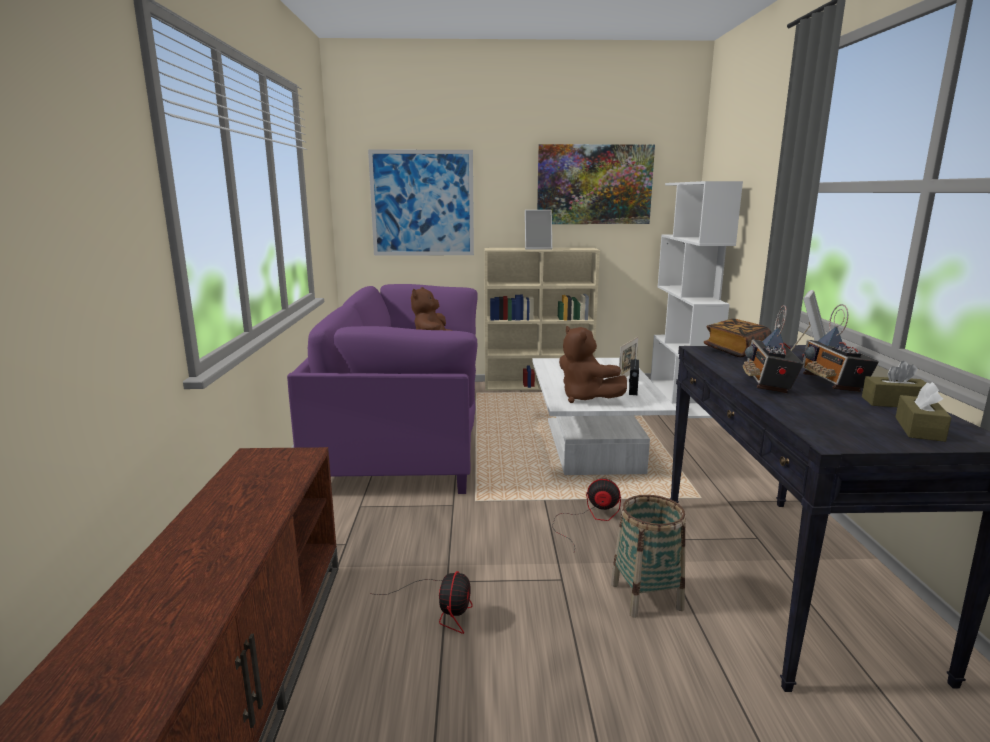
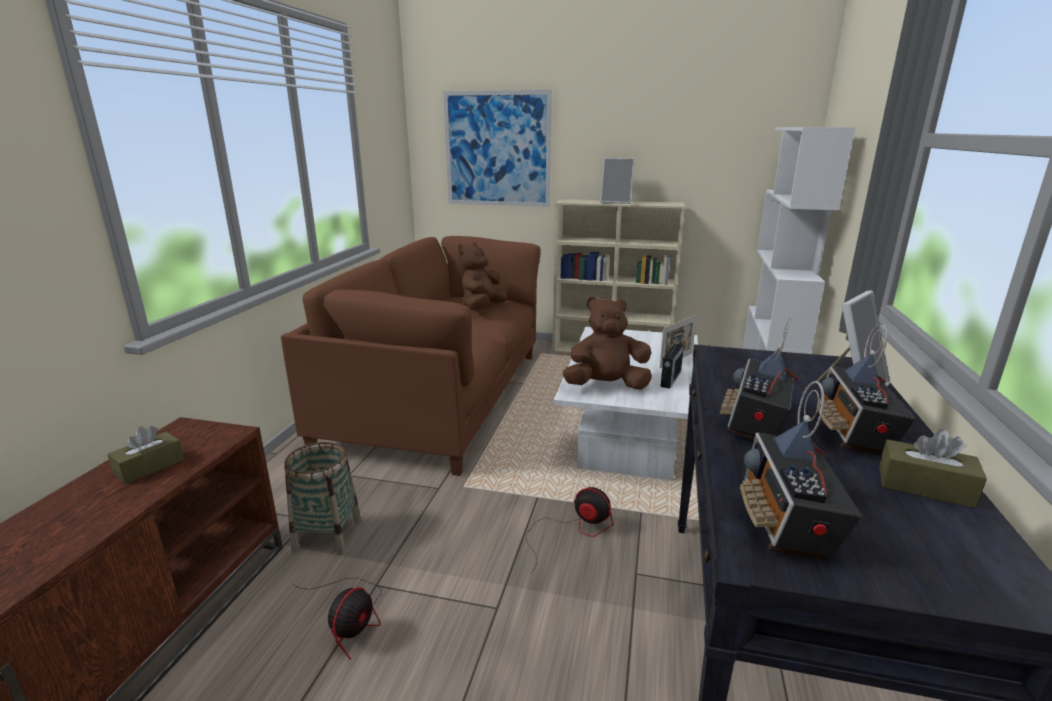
camera: 15 degrees right, 5 degrees up
(405, 436) = (440, 397): purple sofa -> brown sofa
(585, 398) = (606, 386): brown plush toy -> brown plush toy turned 105 degrees clockwise
(594, 185) = (688, 129): picture -> none
(646, 596) = (580, 653): basket -> basket (327, 536)
(736, 350) = (762, 359): book -> none
(835, 427) = (786, 525): none -> radio
(919, 429) = (926, 551): brown tissue box -> brown tissue box (149, 467)

